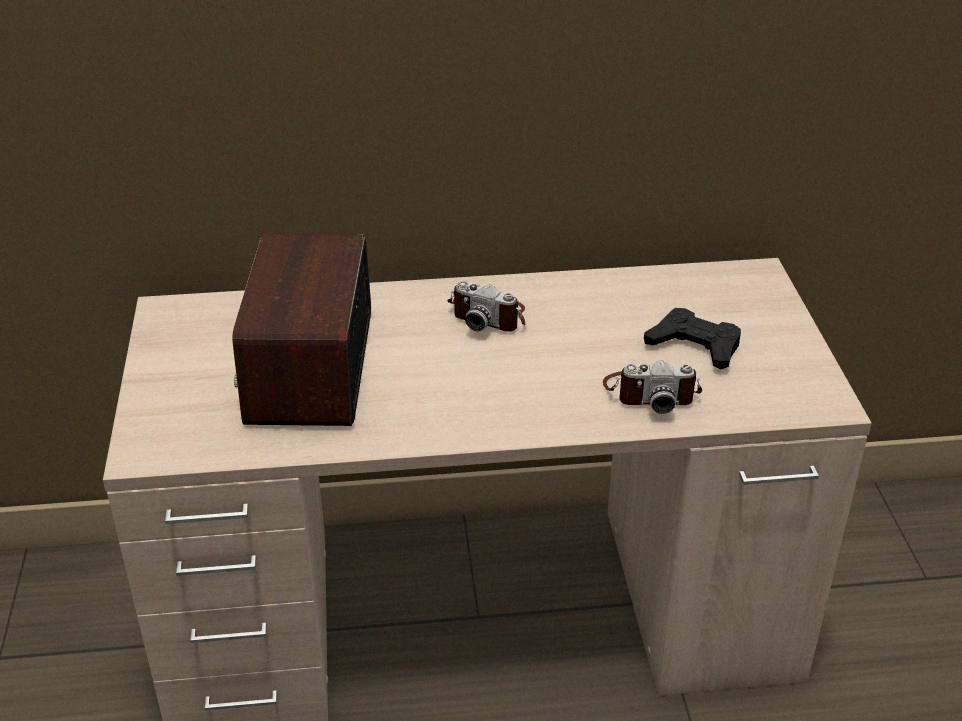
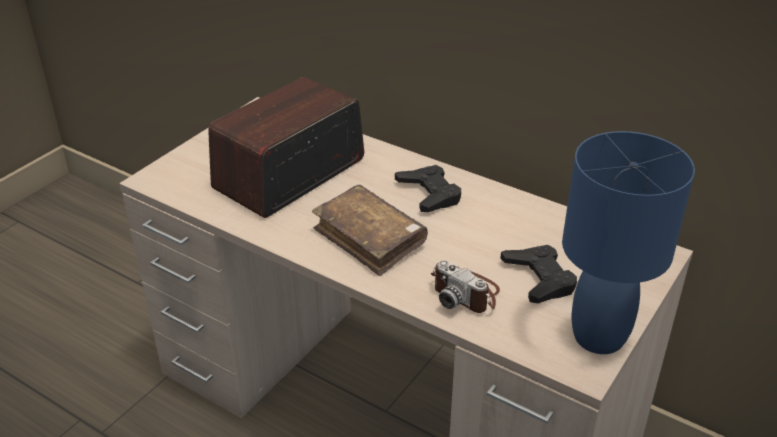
camera: 40 degrees right, 0 degrees up
(489, 315) = (429, 194): camera -> black game controller
(492, 390) = (369, 239): none -> brown book
(804, 370) = (599, 336): none -> blue table lamp

